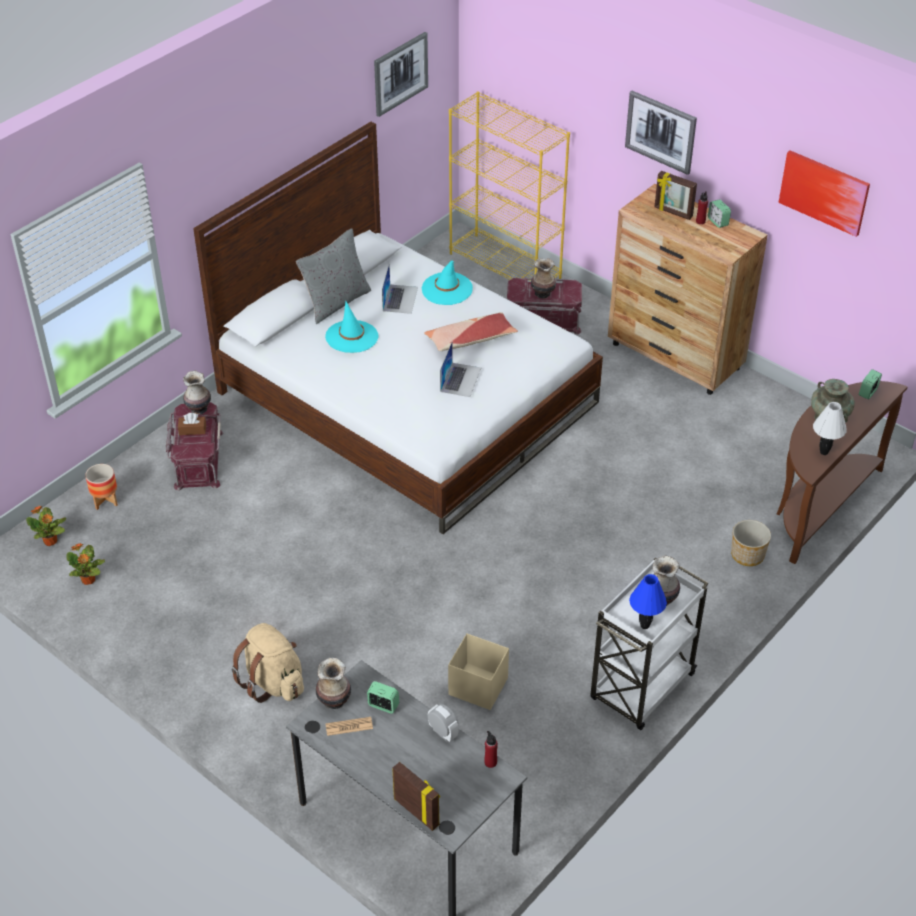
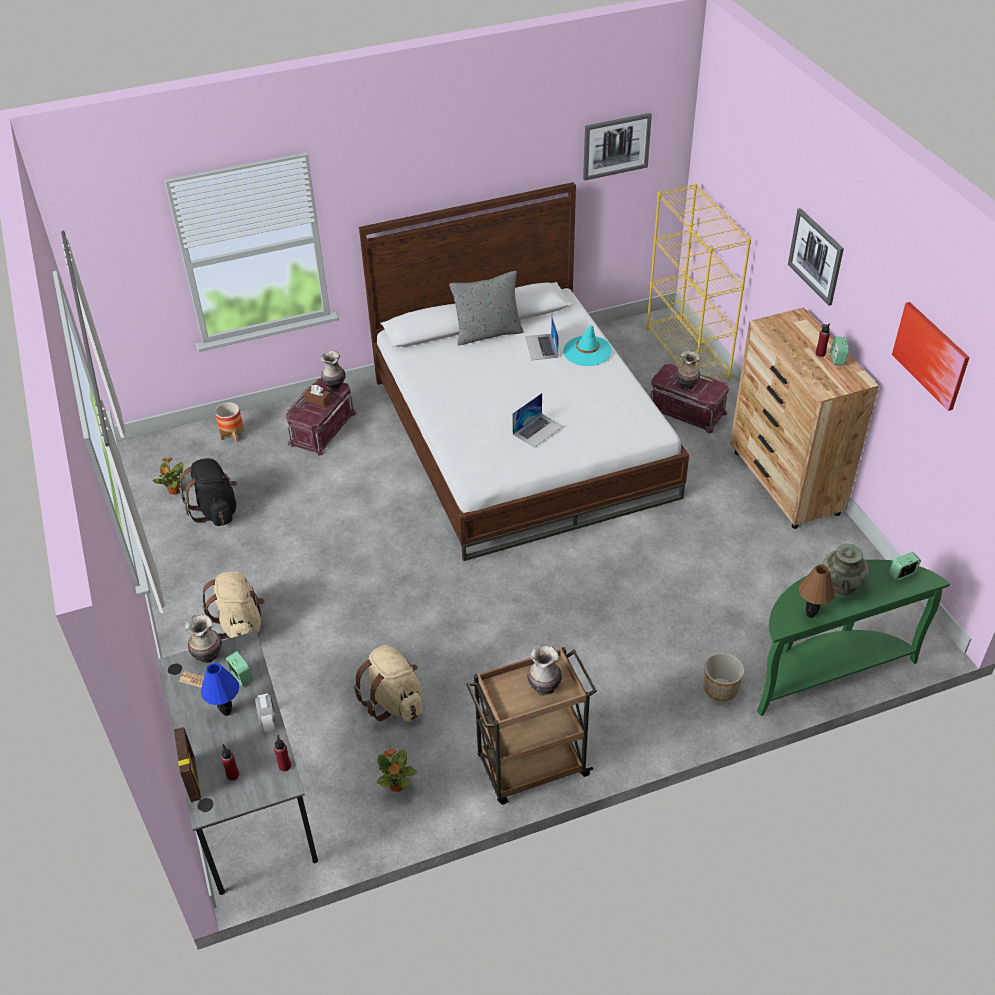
camera: 30 degrees right, 0 degrees up
(51, 541) = (172, 452): potted plant -> potted plant (397, 786)
(152, 582) = (216, 511): none -> black backpack
(352, 337) = (477, 365): turquoise hat -> none
(400, 299) = (541, 347): laptop -> laptop turned 135 degrees clockwise
(450, 791) = (233, 775): none -> red bottle
(470, 340) = (574, 400): pillow -> none
(477, 686) = (394, 701): beige storage box -> beige backpack
(641, 688) = (531, 767): white cart -> brown cart
(644, 625) = (509, 704): blue table lamp -> blue table lamp (227, 711)
(673, 212) = (799, 338): picture frame -> none
(819, 505) = (826, 671): brown console table -> green console table
(824, 452) = (810, 614): white table lamp -> brown table lamp

